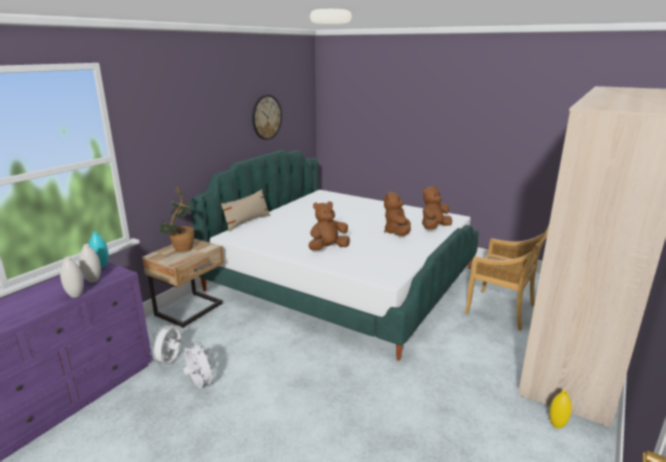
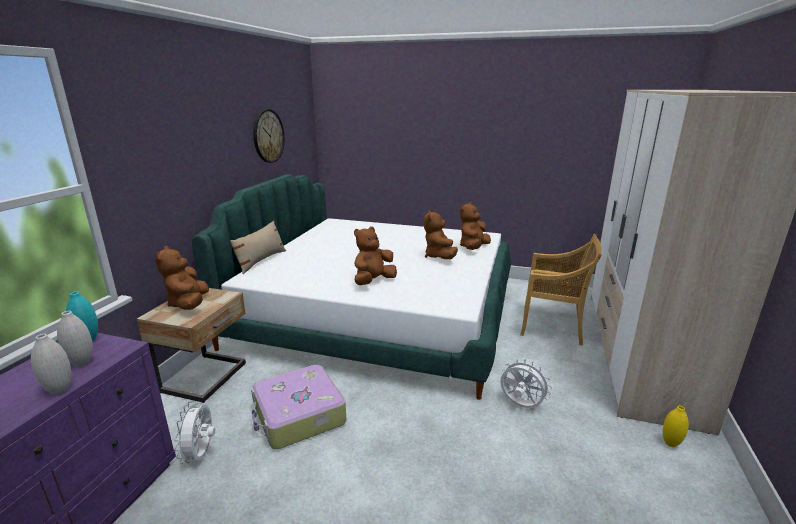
camera: 15 degrees left, 0 degrees up
(180, 250) = (189, 304): potted plant -> brown plush toy
(200, 385) = (252, 478): white fan -> white fan (520, 405)
(247, 348) = (298, 415): none -> suitcase

